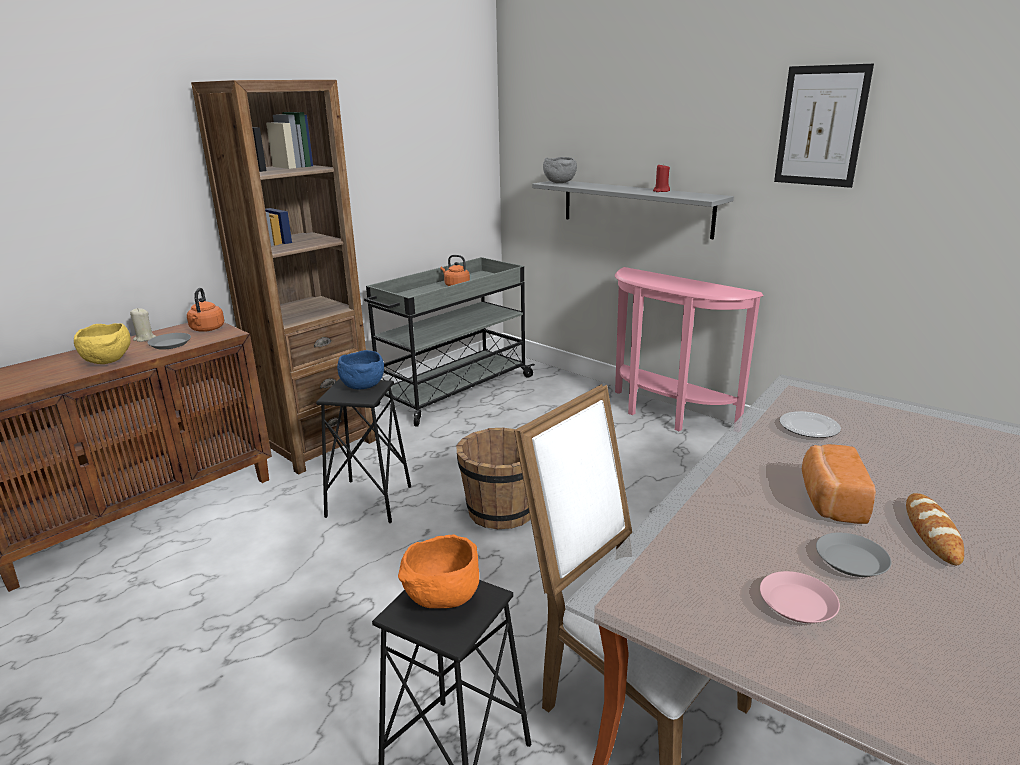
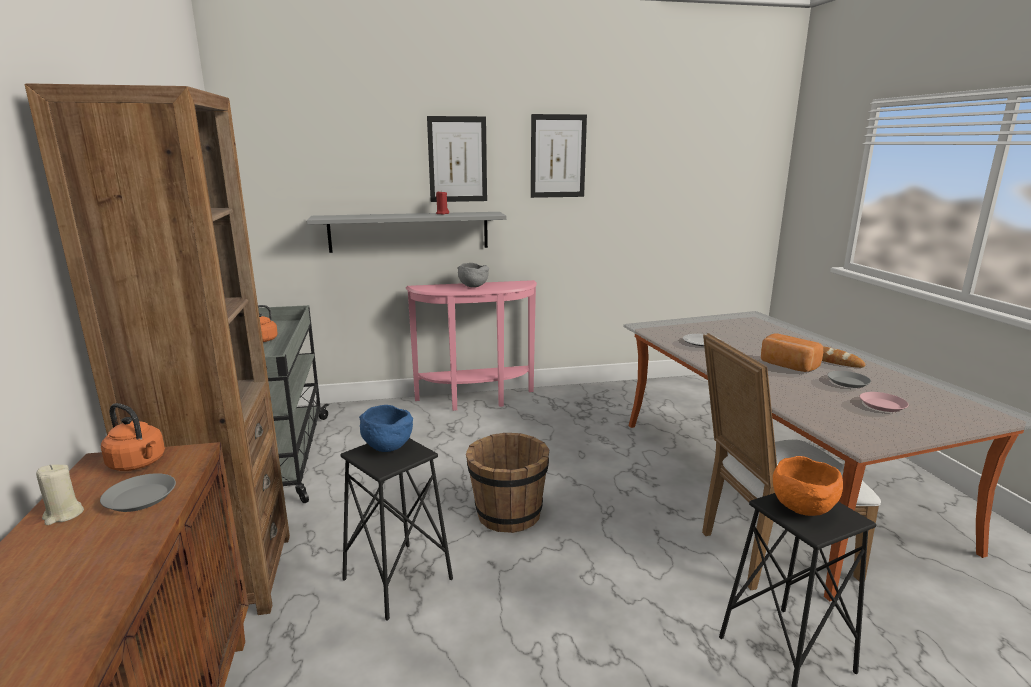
camera: 55 degrees left, 5 degrees down
(109, 361) = (108, 558): yellow bowl -> none
(559, 182) = (330, 217): grey bowl -> grey bowl (472, 286)
(693, 127) = (457, 159): none -> picture

